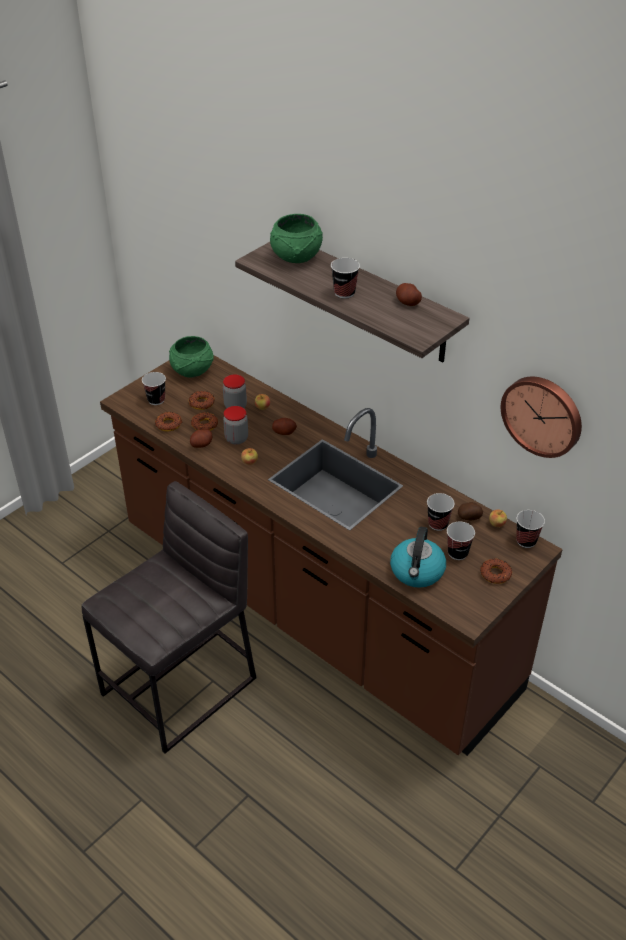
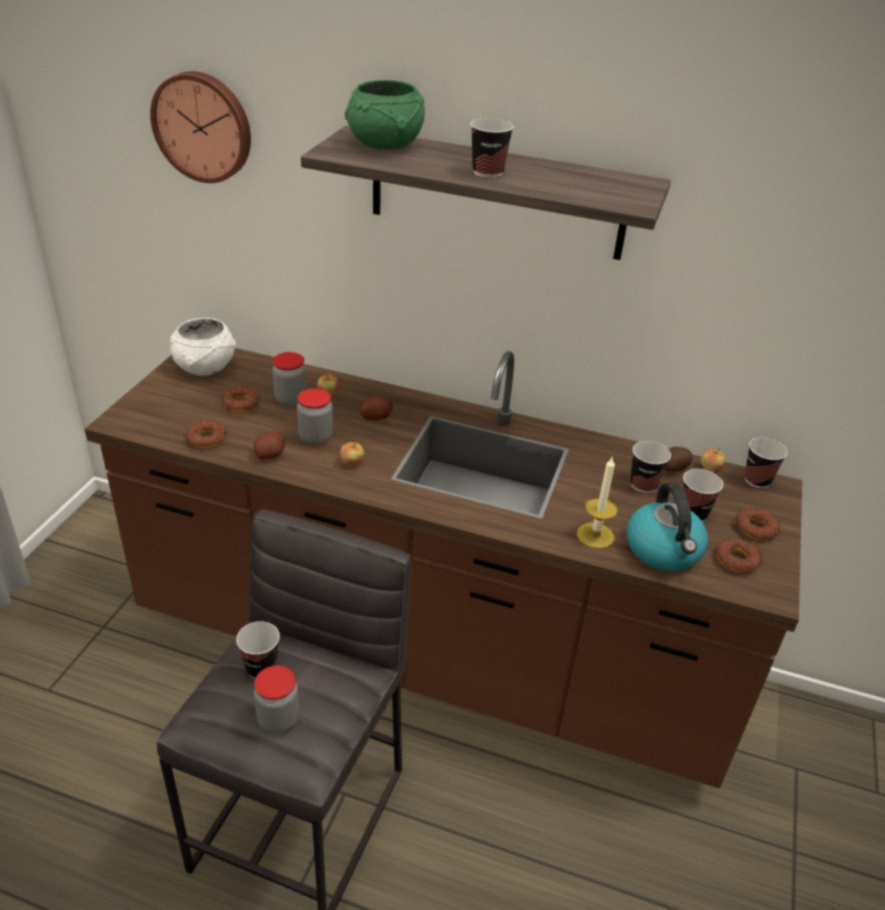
camera: 25 degrees left, 5 degrees down
(148, 611) = (278, 719): none -> jar
(156, 400) = (171, 411): cup -> cup (261, 668)
(192, 371) = (205, 368): green bowl -> white bowl
(204, 425) = (260, 429): donut -> donut (737, 560)
(377, 550) = (595, 535): none -> candle
(407, 302) = (579, 173): potato -> none
(543, 415) = (784, 297): wall clock -> wall clock (204, 126)

